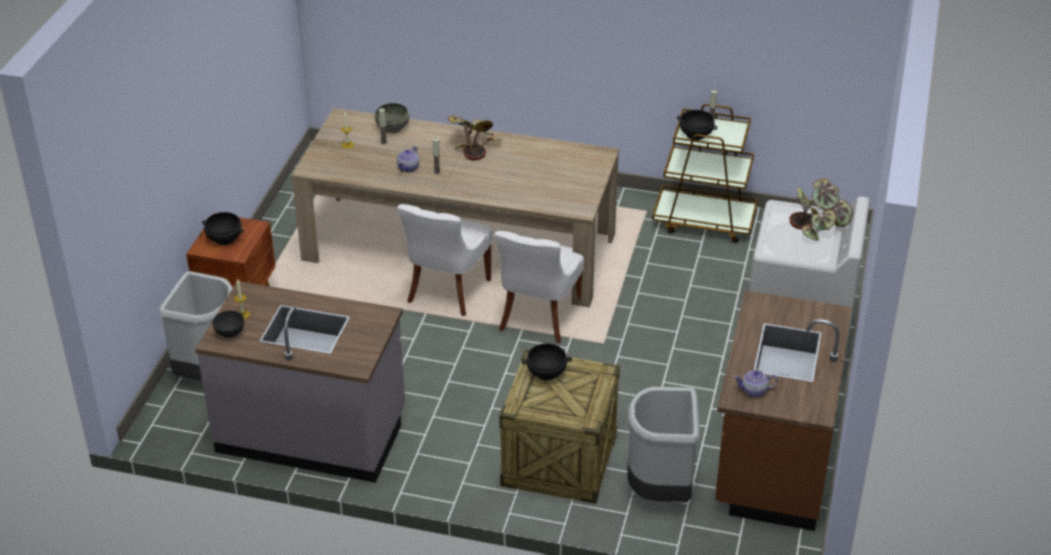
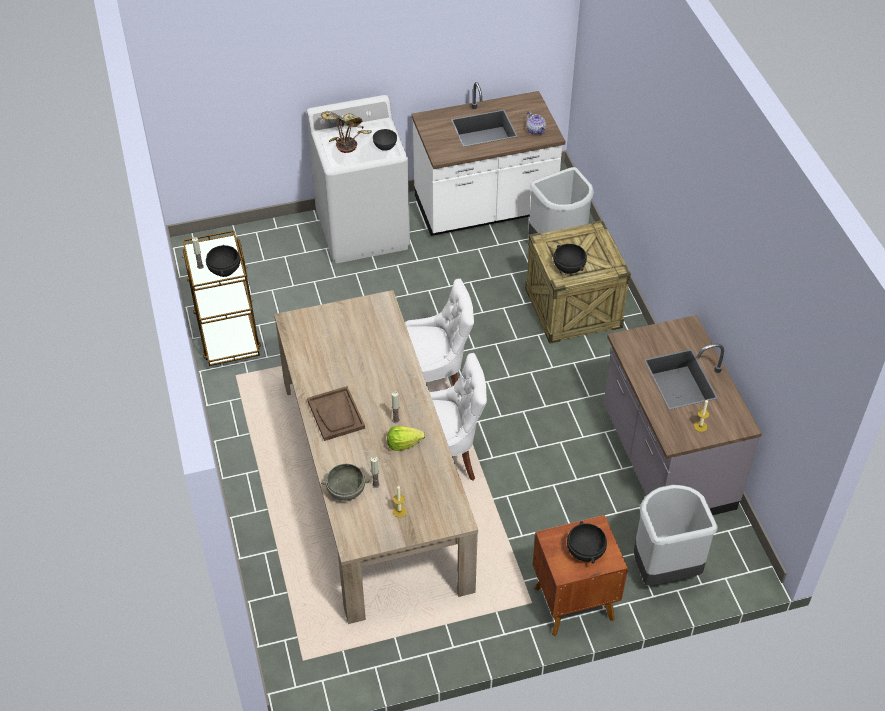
camera: 120 degrees left, 10 degrees up
(230, 333) = (726, 421): grey bowl -> grey bowl (385, 147)
(408, 168) = (403, 444): teapot -> lettuce
(472, 145) = (336, 415): potted plant -> brown tray
(772, 459) = (485, 208): brown counter -> white counter

